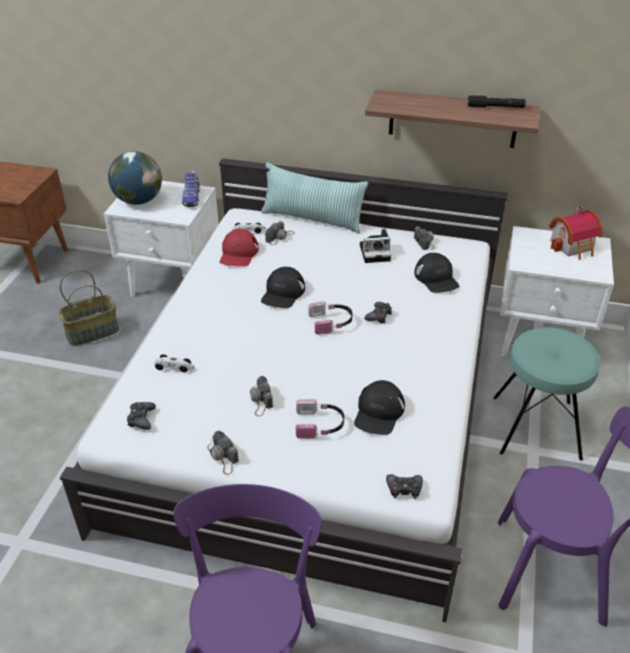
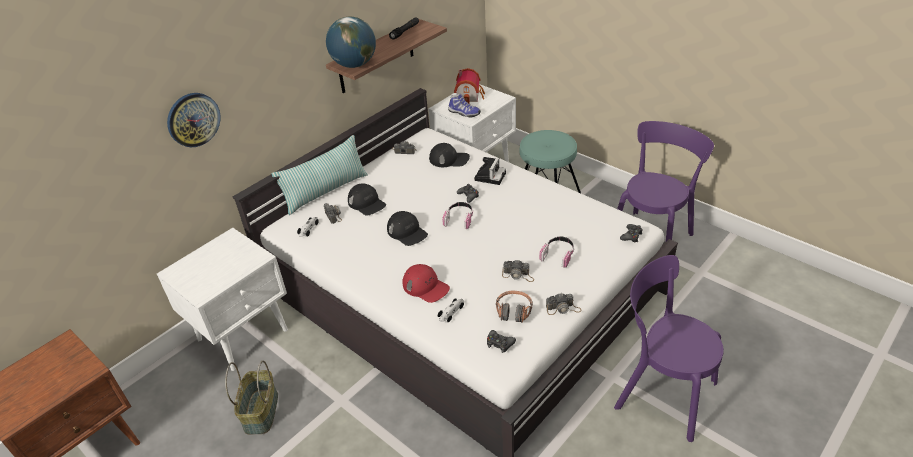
camera: 60 degrees left, 0 degrees up
(138, 201) = (202, 279): globe -> globe (354, 65)
(191, 198) = (234, 245): shoe -> shoe (463, 113)
(196, 414) = (513, 311): none -> headphones
(206, 62) = (193, 119): none -> wall clock
(238, 253) = (335, 242): red cap -> red cap (426, 287)
(376, 252) = (397, 175): camera -> camera (490, 176)
(378, 412) = (562, 225): black cap -> black cap (367, 203)

